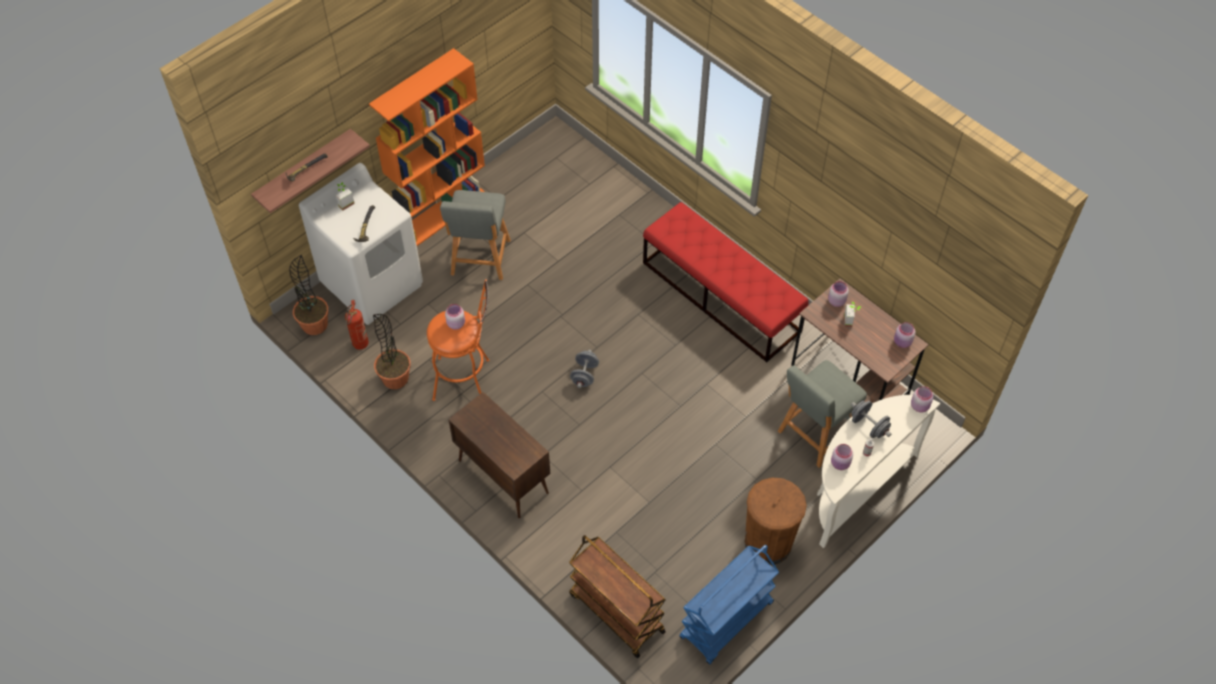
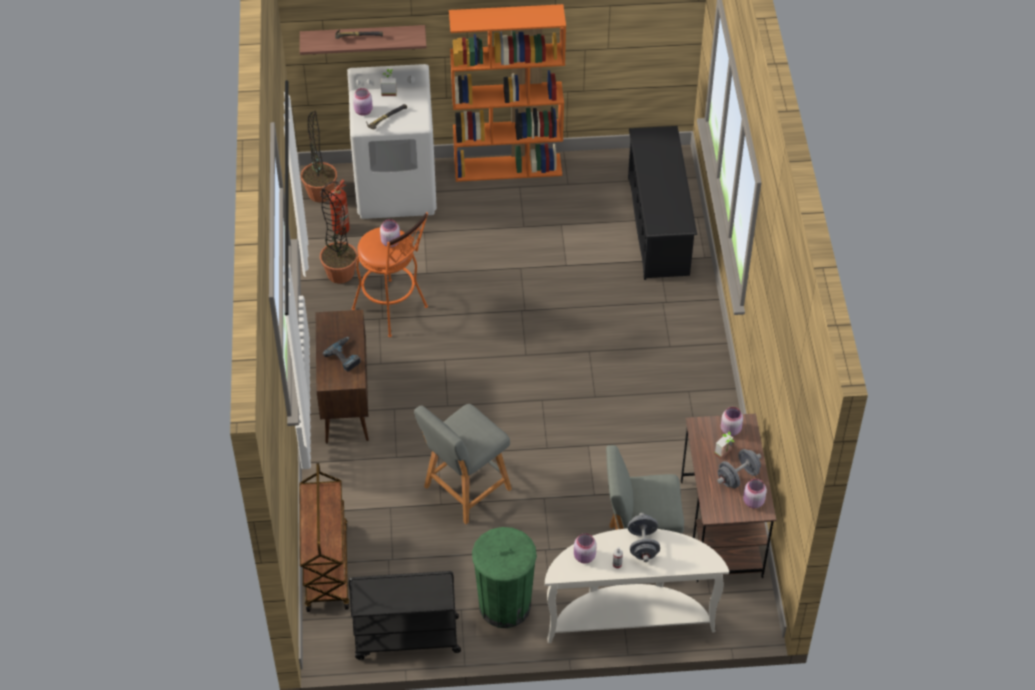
camera: 40 degrees right, 5 degrees down
(480, 260) = (501, 224): grey stool -> grey stool (464, 490)
(507, 437) = (345, 356): none -> power drill
(584, 375) = (492, 370): grey dumbbell -> grey dumbbell (738, 477)
(593, 190) = (658, 226): none -> black shoe rack
(721, 297) = (678, 384): red bench -> none
(726, 621) = (406, 638): blue cart -> black cart
(768, 543) = (504, 605): brown trash can -> green trash can
(920, 406) = (708, 561): pink jar -> pink jar (364, 111)

